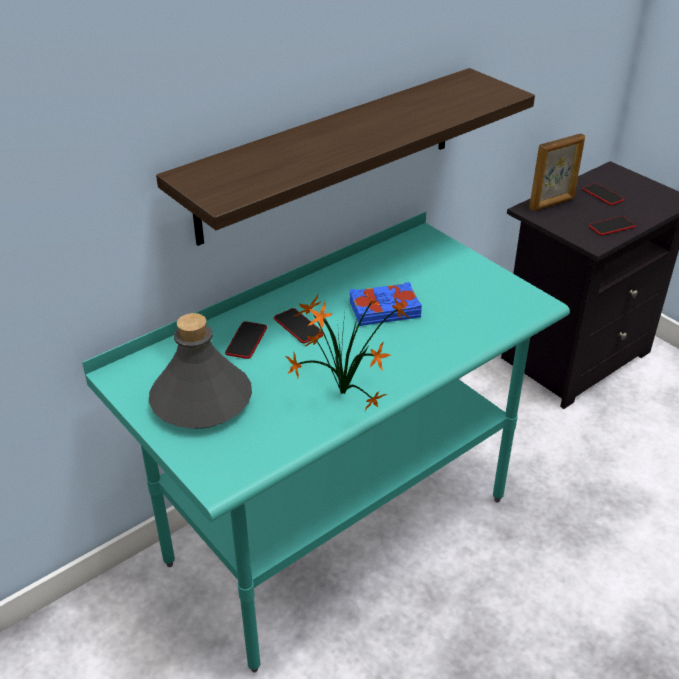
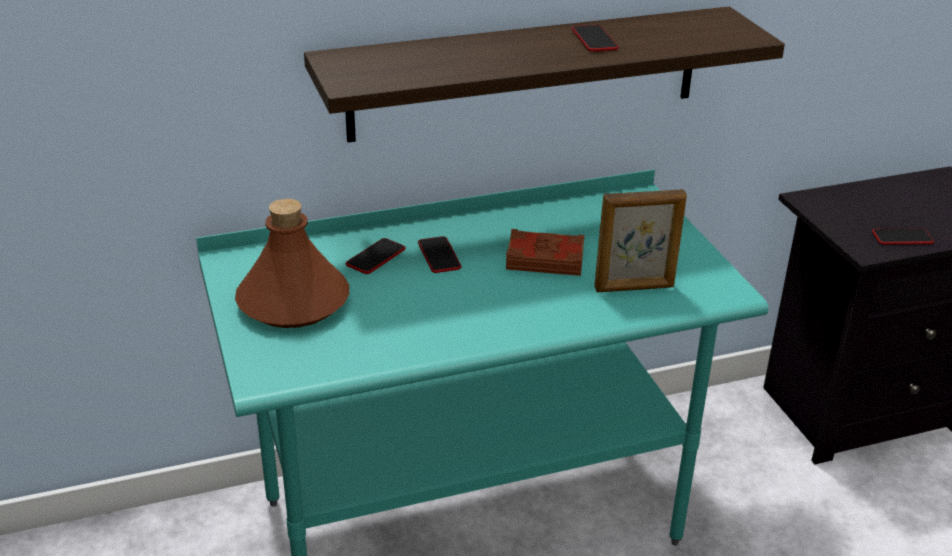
camera: 20 degrees right, 5 degrees down
(201, 401) = (292, 302): grey bottle -> brown bottle
(340, 392) = (442, 328): potted plant -> none
(384, 309) = (545, 259): blue book -> brown book
(552, 204) = (840, 198): picture frame -> picture frame (634, 288)
(602, 195) = (914, 201): phone -> phone (594, 39)

